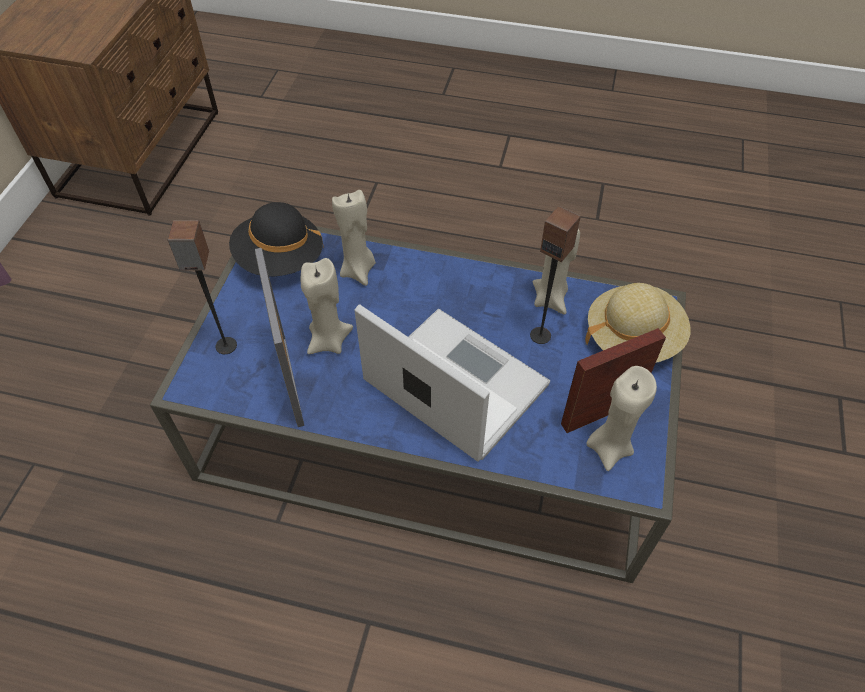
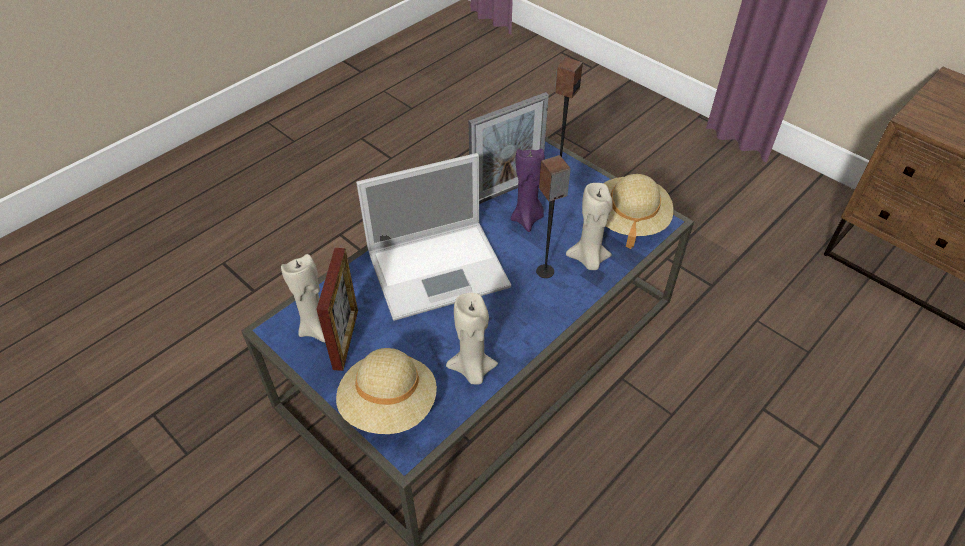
camera: 120 degrees right, 5 degrees down
(280, 259) = (629, 220): black hat -> beige hat
(291, 380) = (506, 190): picture frame -> picture frame turned 135 degrees clockwise
(328, 341) = (527, 219): beige candle -> purple candle
(540, 335) = (441, 342): speaker -> speaker (545, 271)

